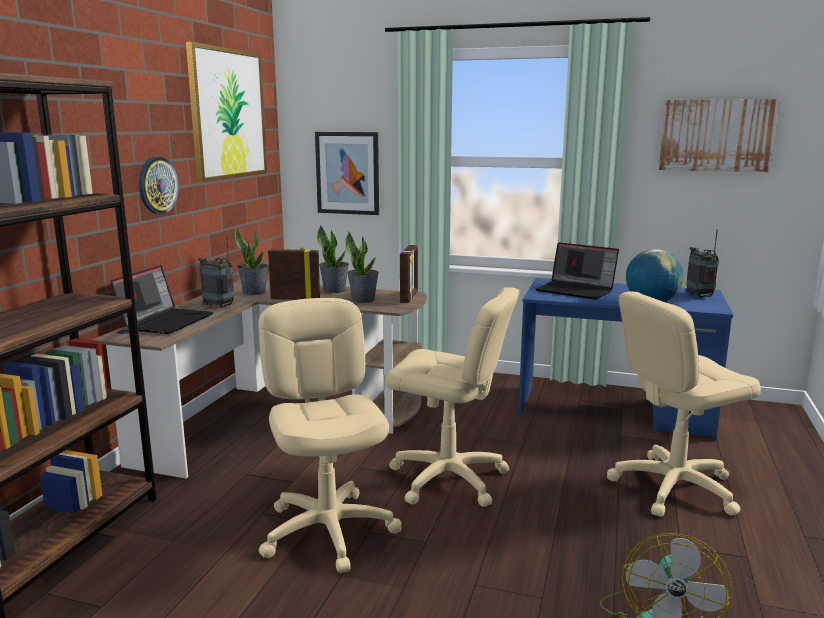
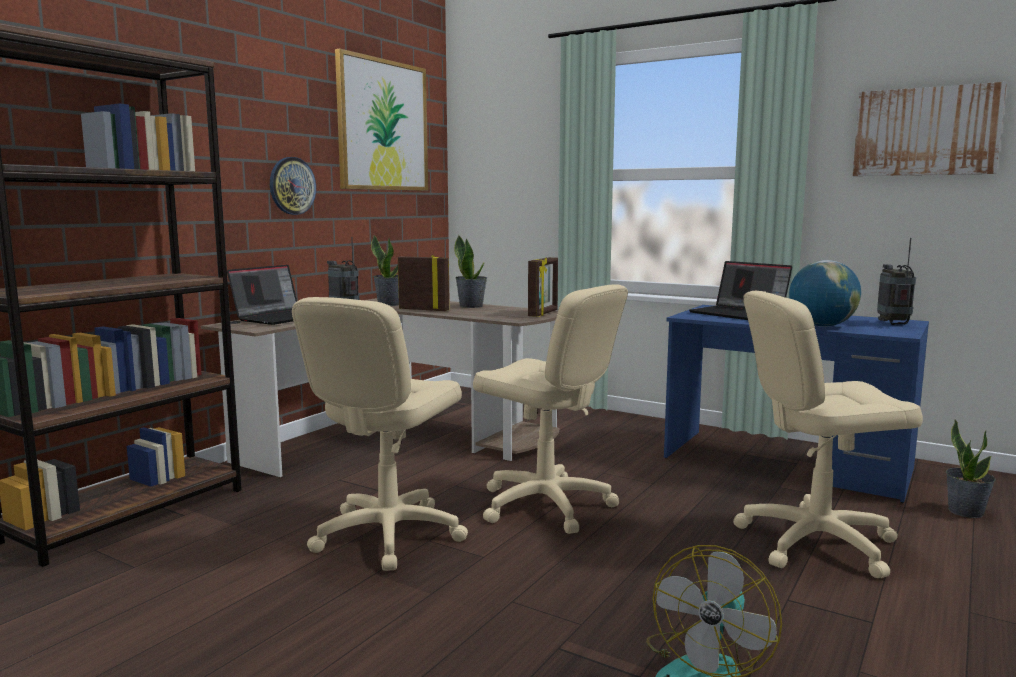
camera: 15 degrees right, 5 degrees down
(329, 531) = (388, 535): beige office chair -> beige office chair turned 150 degrees counterclockwise
(347, 173) = (512, 192): picture -> none
(363, 300) = (492, 313): potted plant -> potted plant (966, 511)

